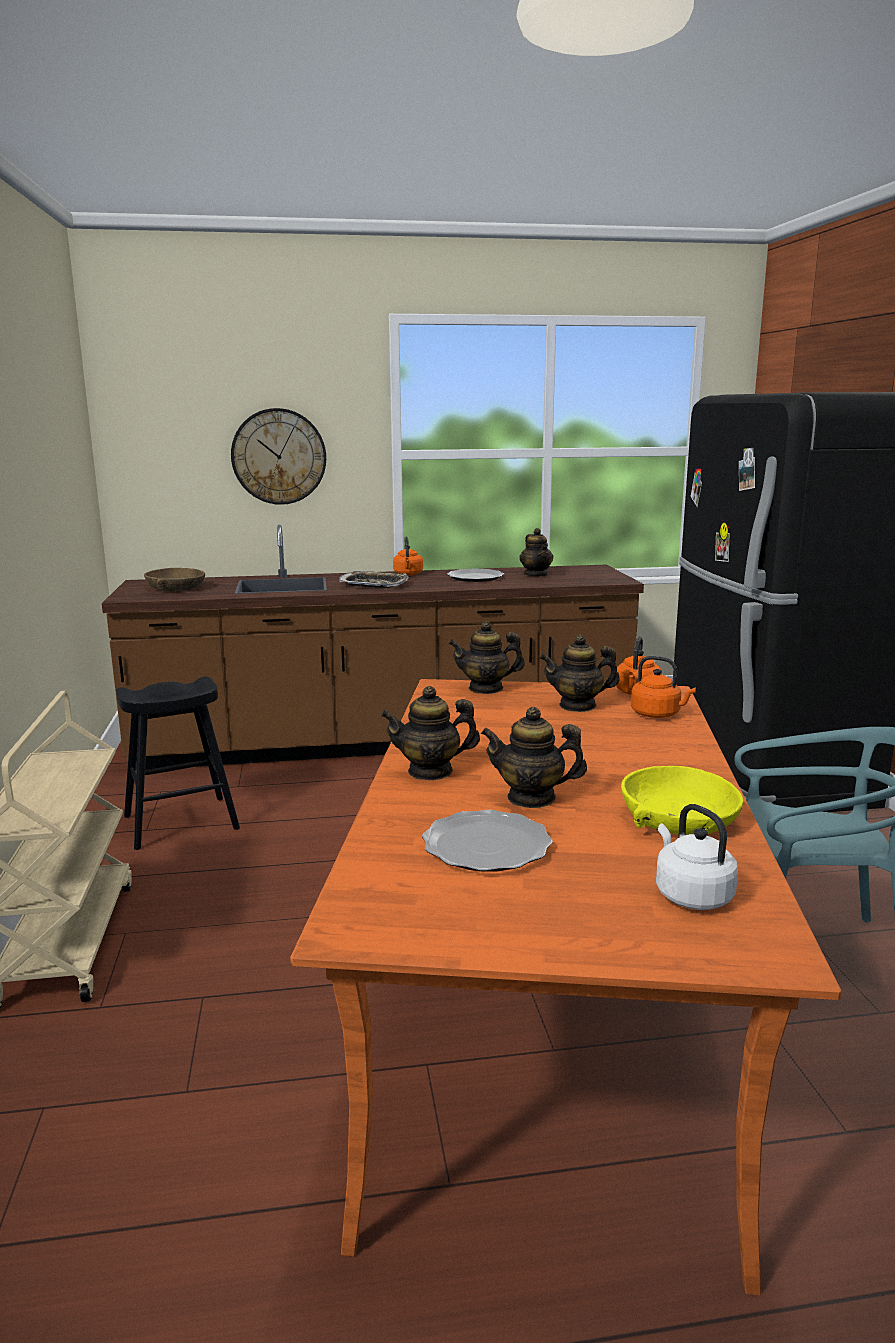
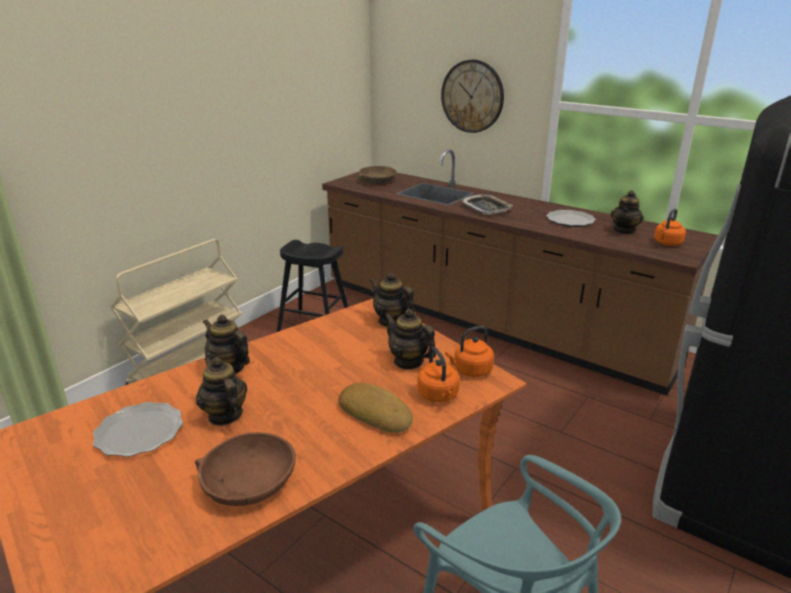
camera: 45 degrees right, 10 degrees up
(408, 574) = (531, 204): orange kettle -> orange kettle (667, 243)
(645, 741) = (376, 412): none -> bread
(679, 818) = (248, 481): yellow bowl -> brown bowl
(690, 895) = (129, 533): white kettle -> none

